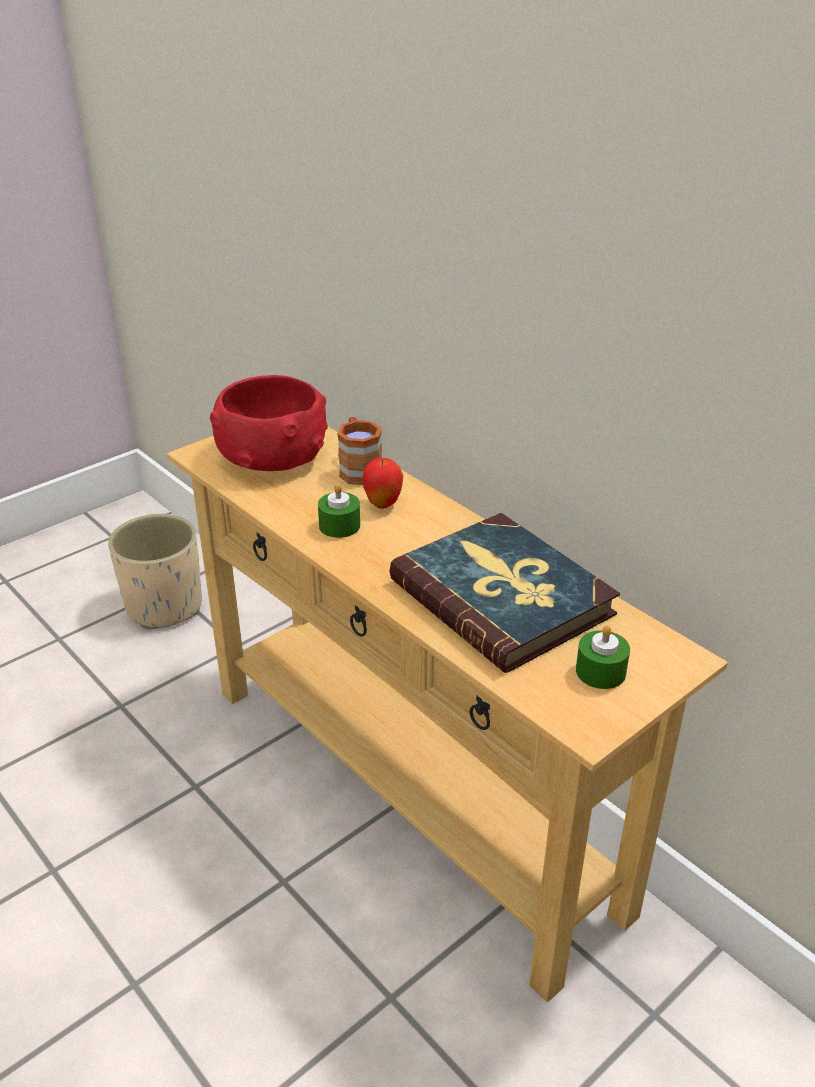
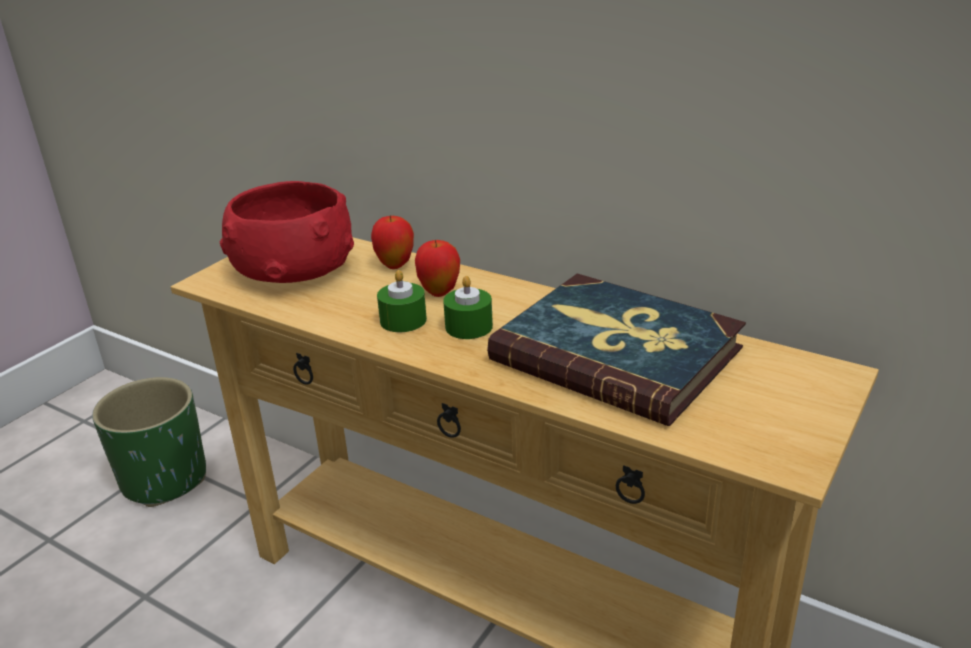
camera: 15 degrees left, 5 degrees down
(163, 606) = (163, 479): beige planter -> green planter
(358, 468) = (395, 265): brown mug -> apple
(600, 671) = (764, 404): green candle -> green candle (469, 326)

